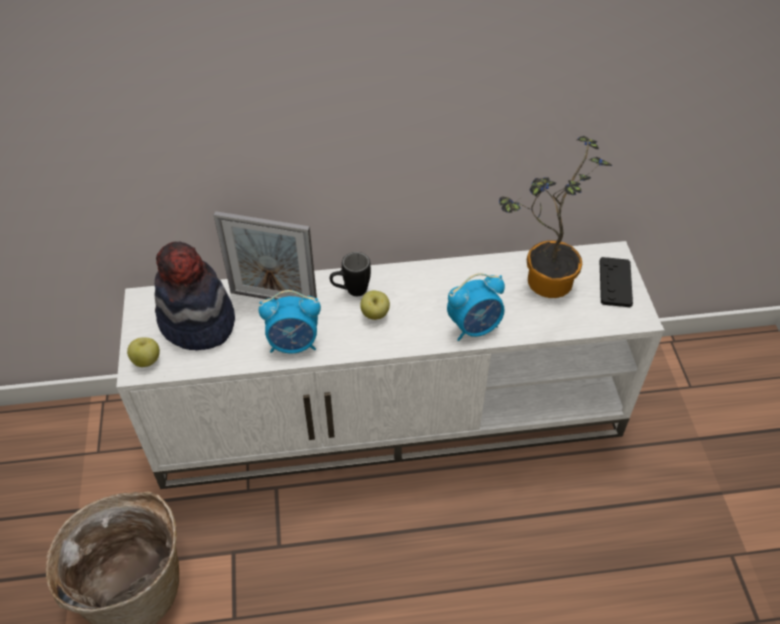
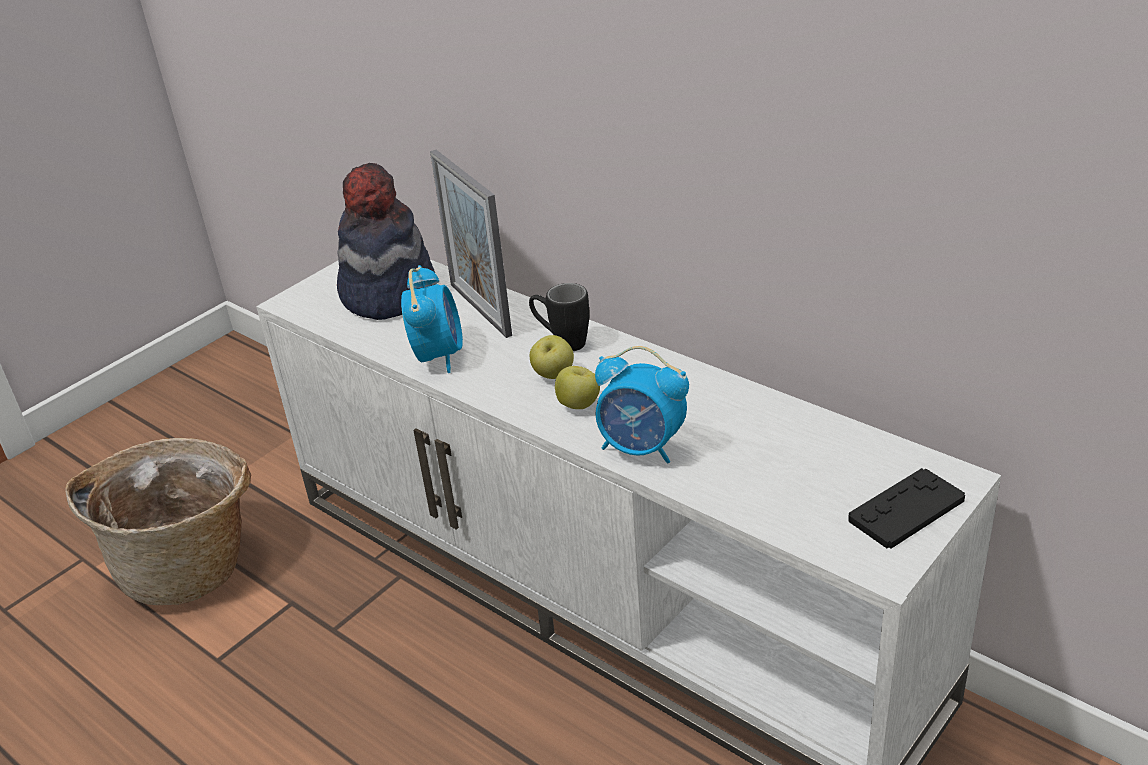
camera: 50 degrees right, 15 degrees down
(147, 360) = (306, 299): apple -> apple (578, 405)
(294, 344) = (438, 356): alarm clock -> alarm clock turned 135 degrees counterclockwise
(542, 281) = (801, 451): potted plant -> none

